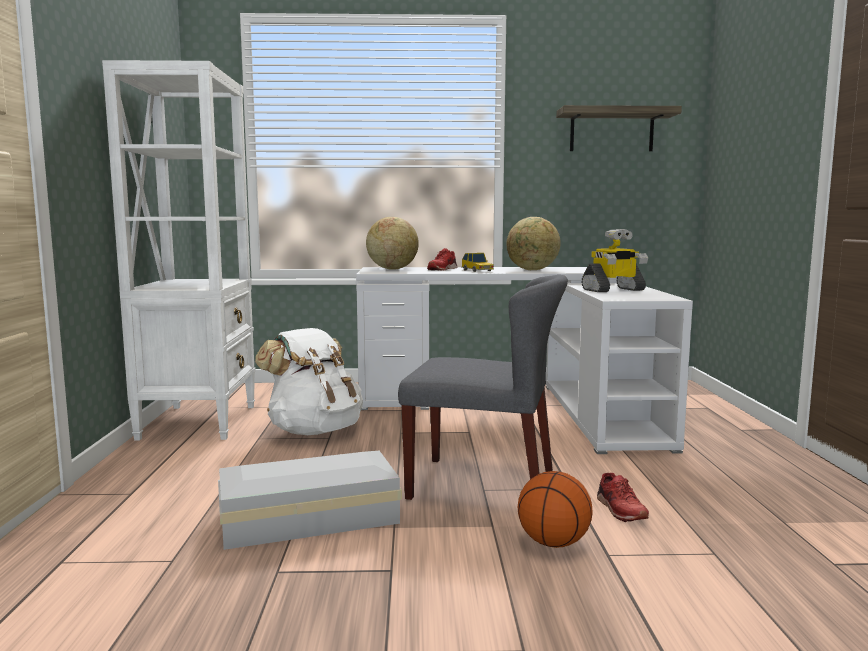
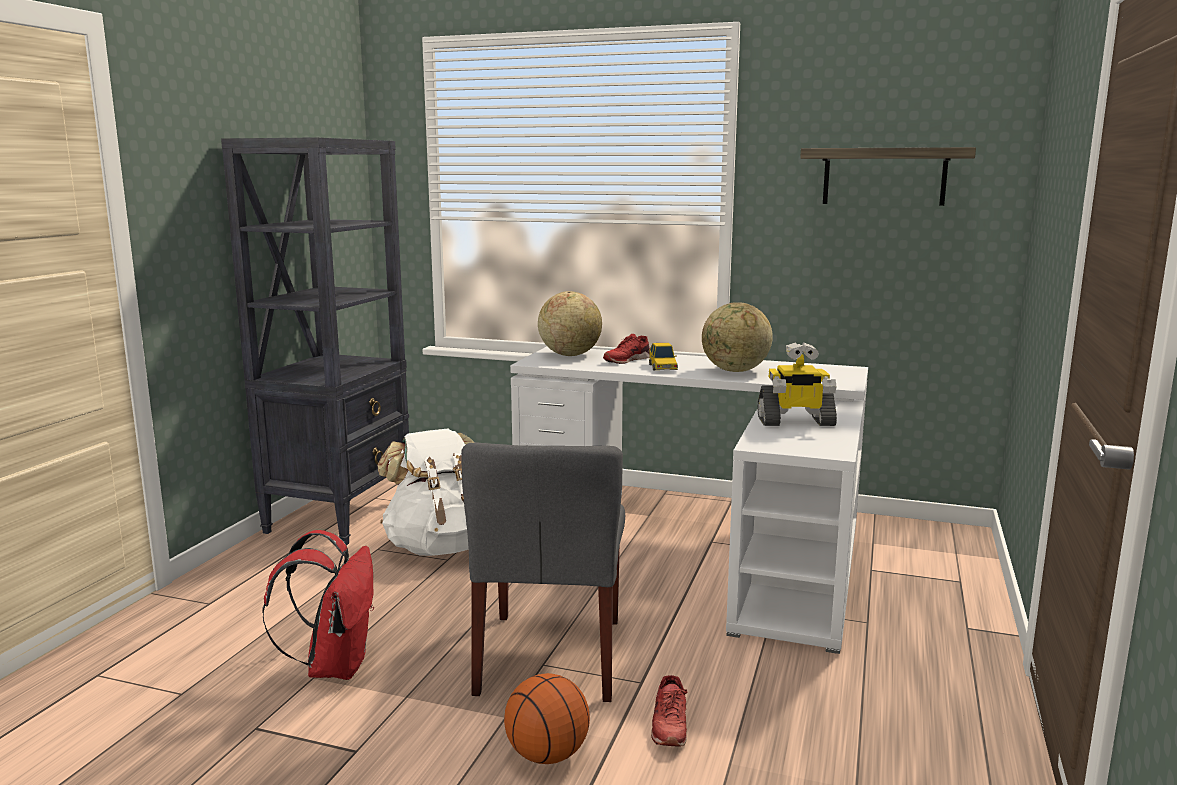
camera: 20 degrees right, 5 degrees up
(199, 421) = (340, 516): white bookcase -> black bookcase
(306, 517) = (335, 666): white storage box -> red backpack
(484, 484) = (550, 656): grey chair -> grey chair turned 60 degrees clockwise

